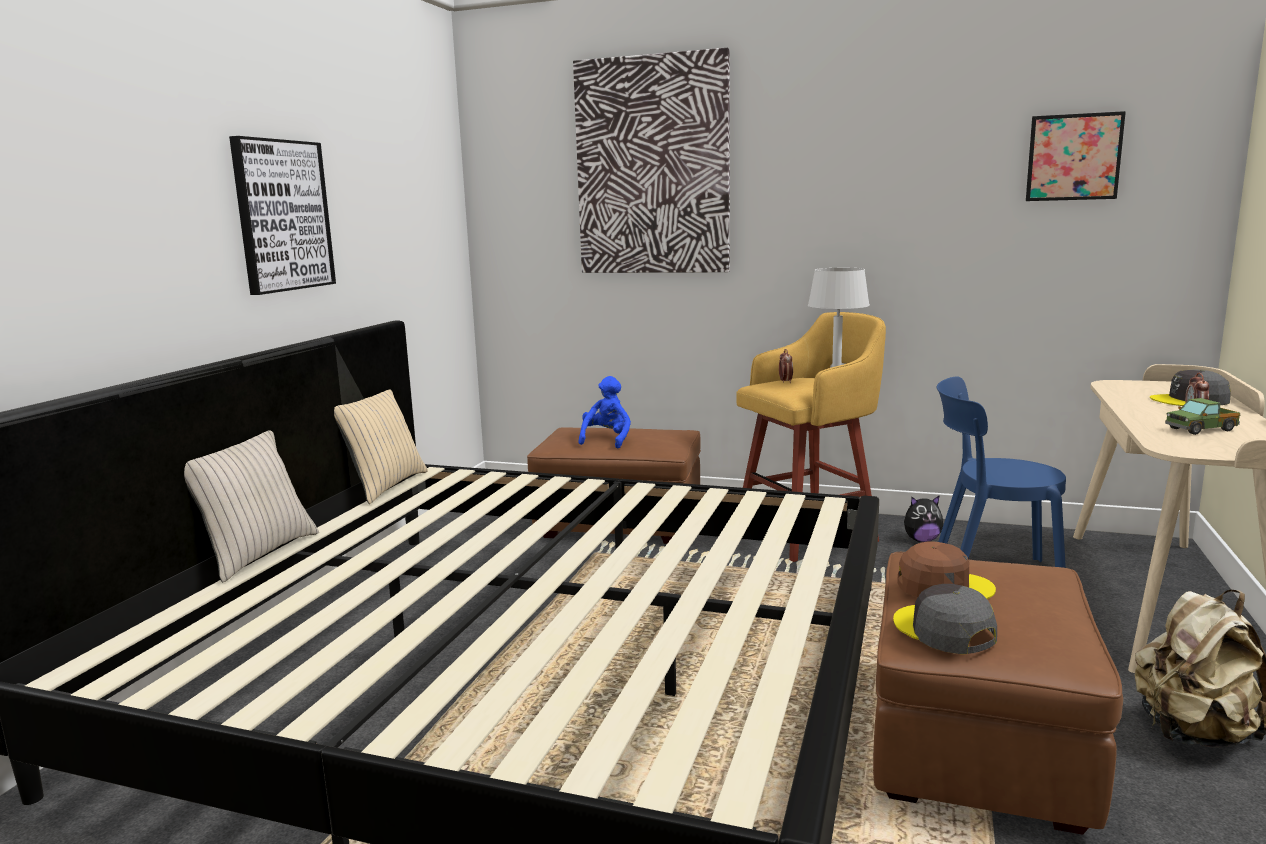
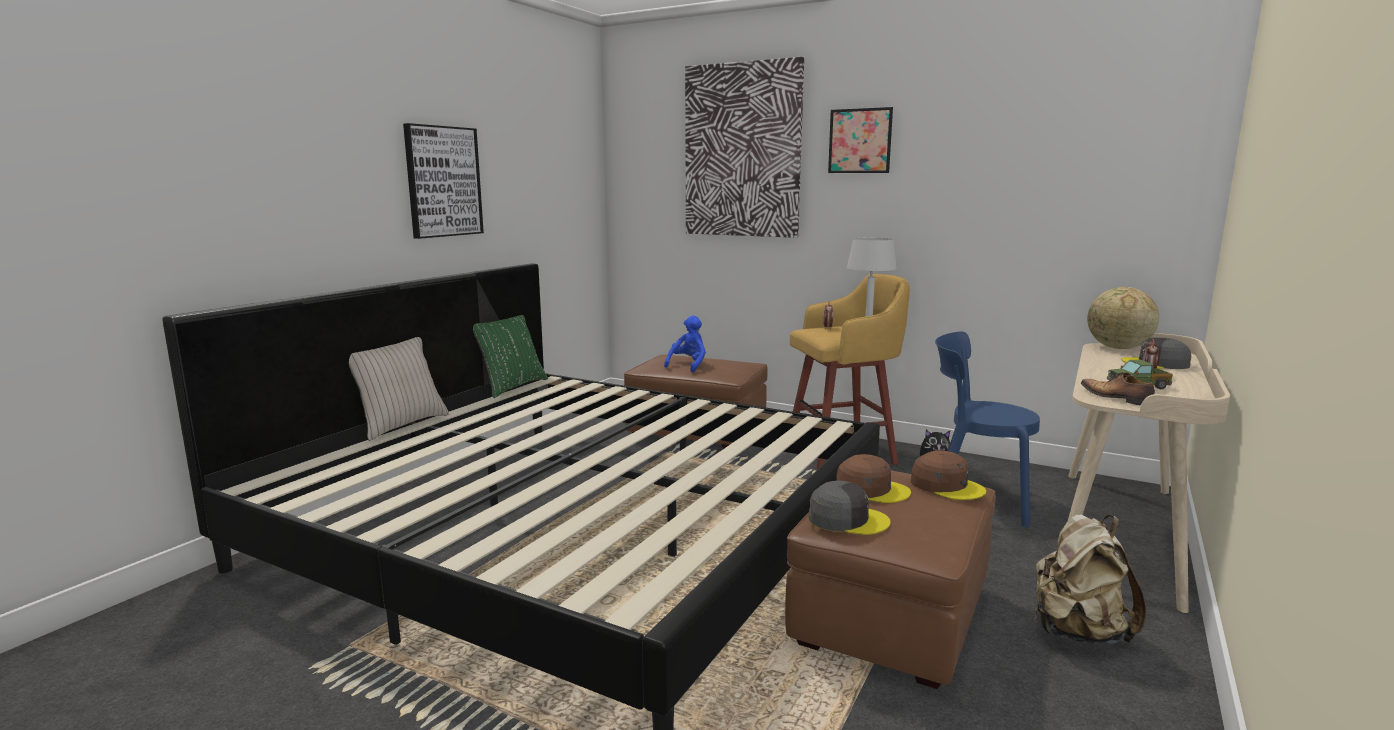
camera: 10 degrees right, 0 degrees up
(384, 486) = (511, 387): beige pillow -> green pillow
(943, 630) = (847, 519): grey cap -> grey cap turned 120 degrees clockwise
(1026, 571) = (946, 486): none -> brown cap
(1073, 157) = (1082, 152): picture -> picture (860, 141)
(1131, 385) = (1118, 348): none -> globe
(1193, 446) = (1116, 398): none -> shoe

